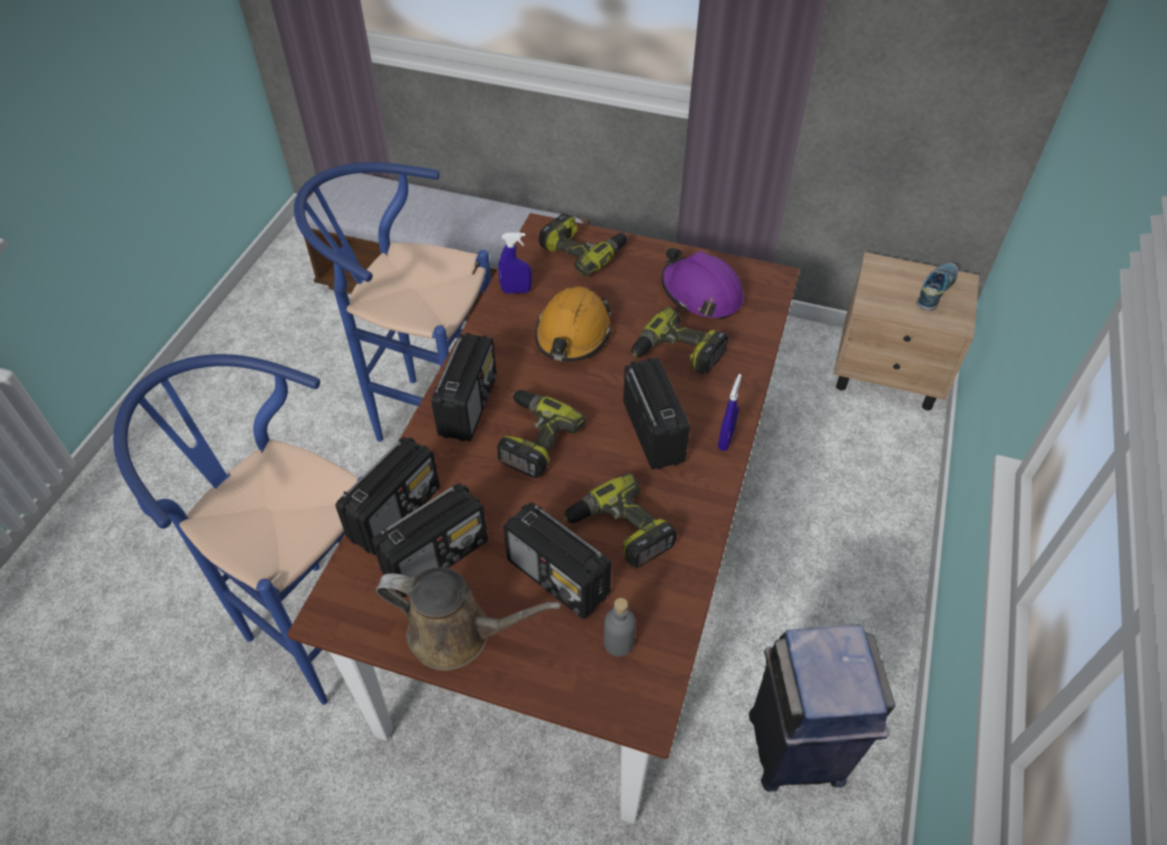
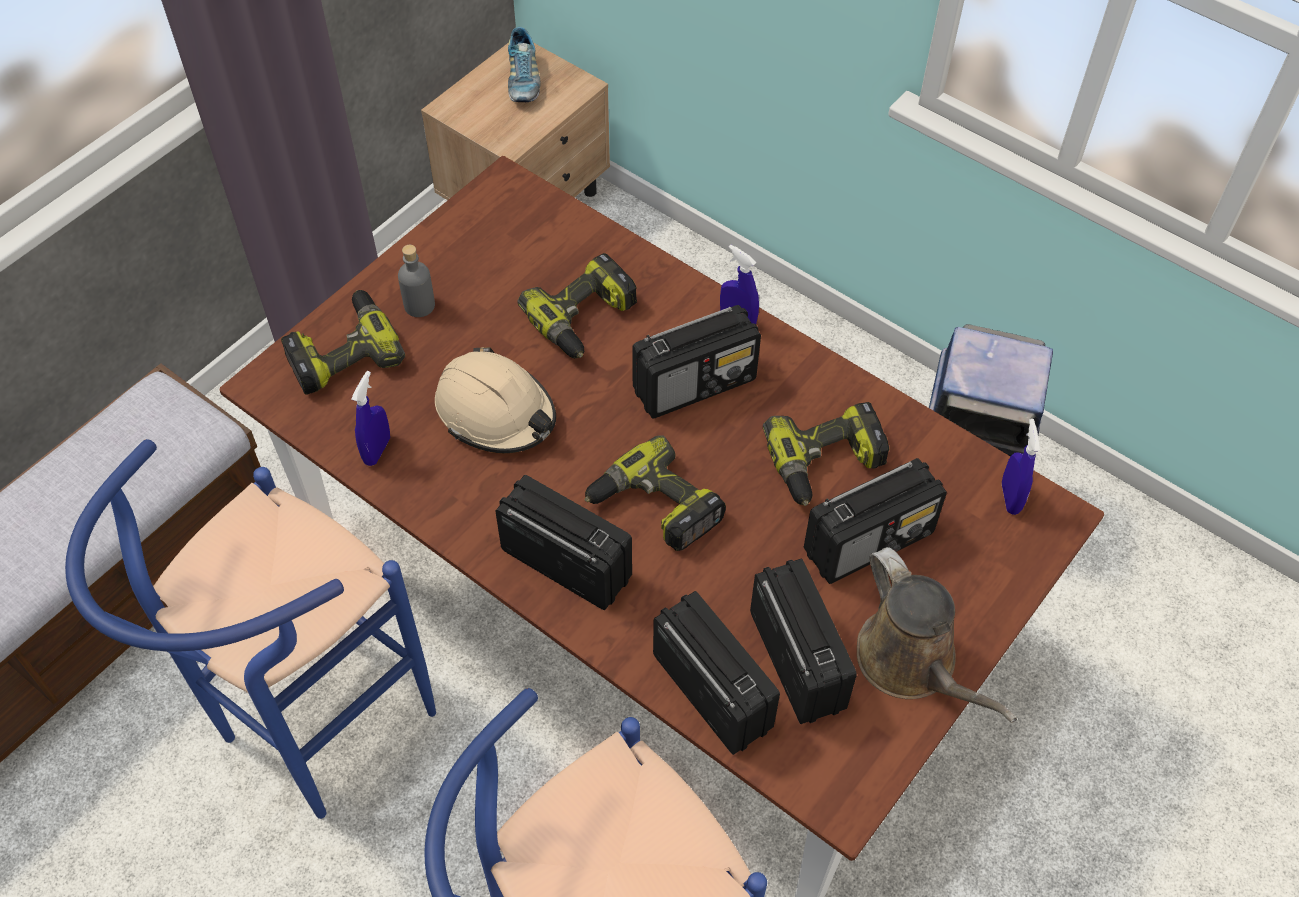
camera: 70 degrees left, 5 degrees up
(458, 634) = (912, 663): brown watering can -> brown watering can turned 120 degrees clockwise
(572, 335) = (496, 412): orange hard hat -> beige hard hat
(618, 643) = (969, 511): grey bottle -> grey bottle (419, 305)
(646, 672) = (1010, 498): none -> blue spray bottle
(653, 431) = (695, 384): radio -> radio turned 150 degrees clockwise
(701, 294) = (495, 260): purple hard hat -> none
(935, 291) = (523, 80): shoe -> shoe turned 150 degrees counterclockwise

